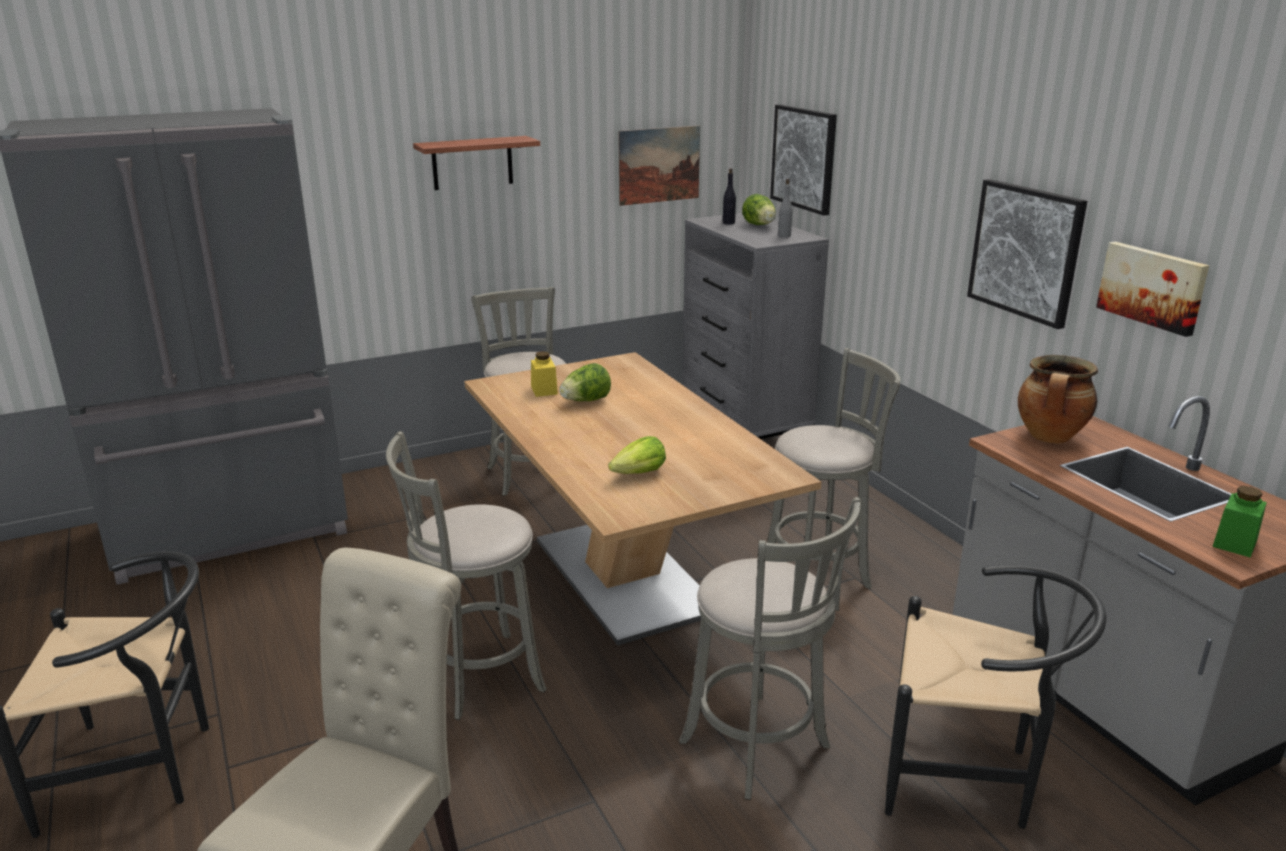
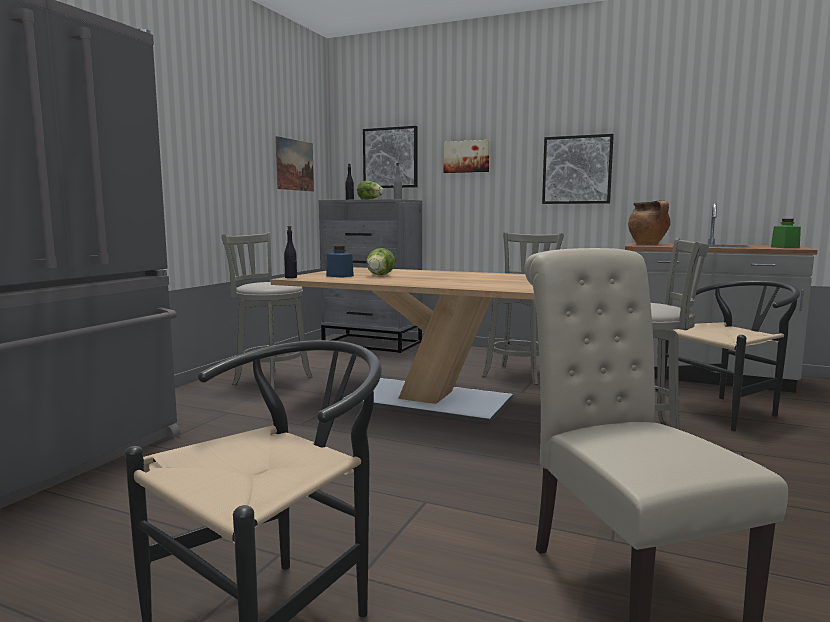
camera: 40 degrees left, 15 degrees down
(472, 163) = (198, 138): shelf -> none
(477, 676) = (440, 461): grey stool -> none
(489, 381) = (291, 277): none -> black bottle
(544, 390) = (340, 276): yellow jar -> blue jar
(639, 473) = (495, 283): lettuce -> none
(1153, 287) = (661, 166): picture -> picture (466, 157)

